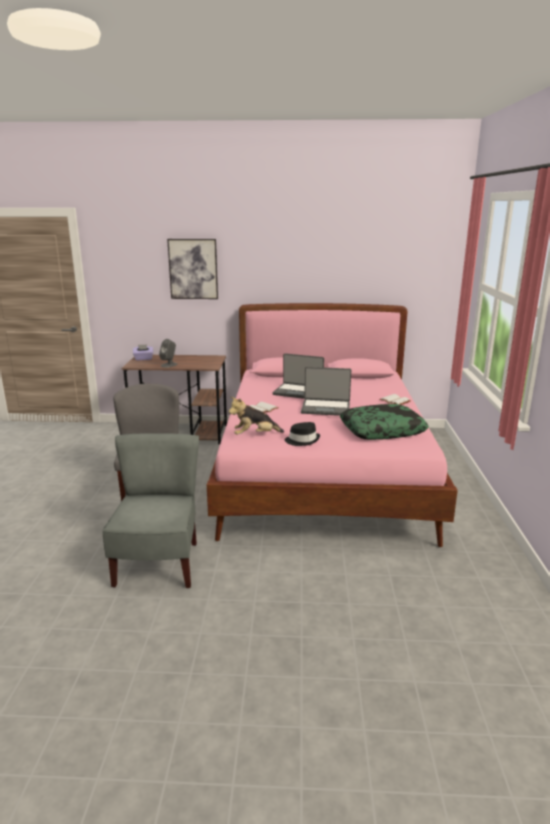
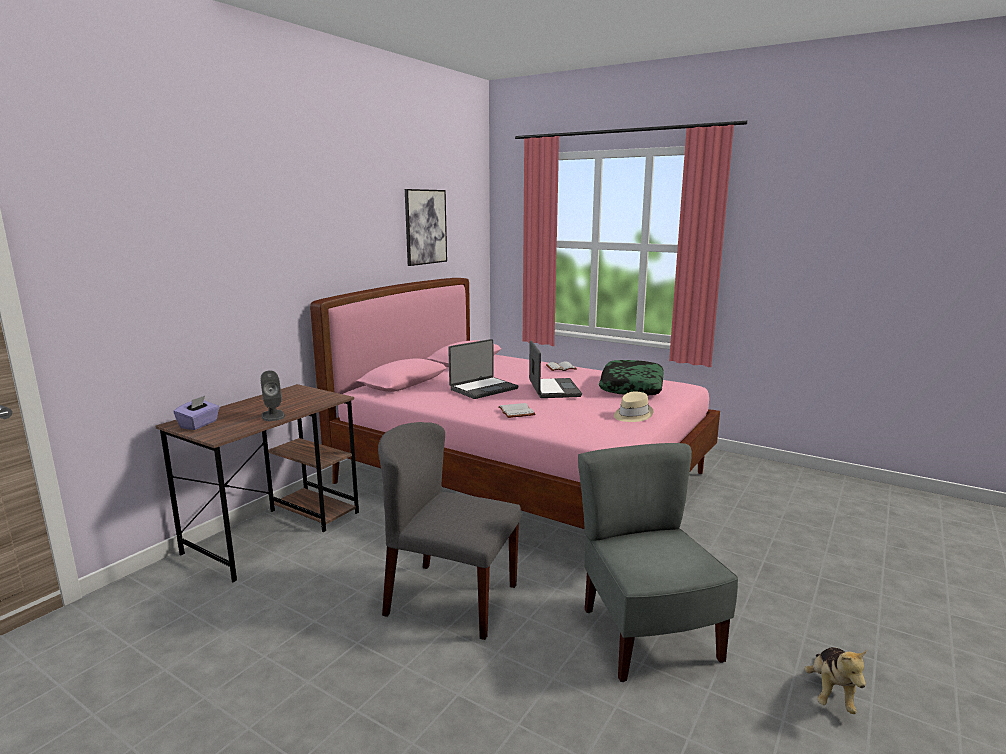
camera: 60 degrees left, 5 degrees down
(159, 564) = (647, 635): grey chair -> grey chair turned 45 degrees clockwise
(193, 269) = (239, 252): picture -> picture (425, 227)
(255, 435) = (598, 429): plush toy -> plush toy (831, 693)
(302, 440) = (632, 415): black hat -> beige hat
(326, 408) = (553, 389): laptop -> laptop turned 45 degrees counterclockwise

